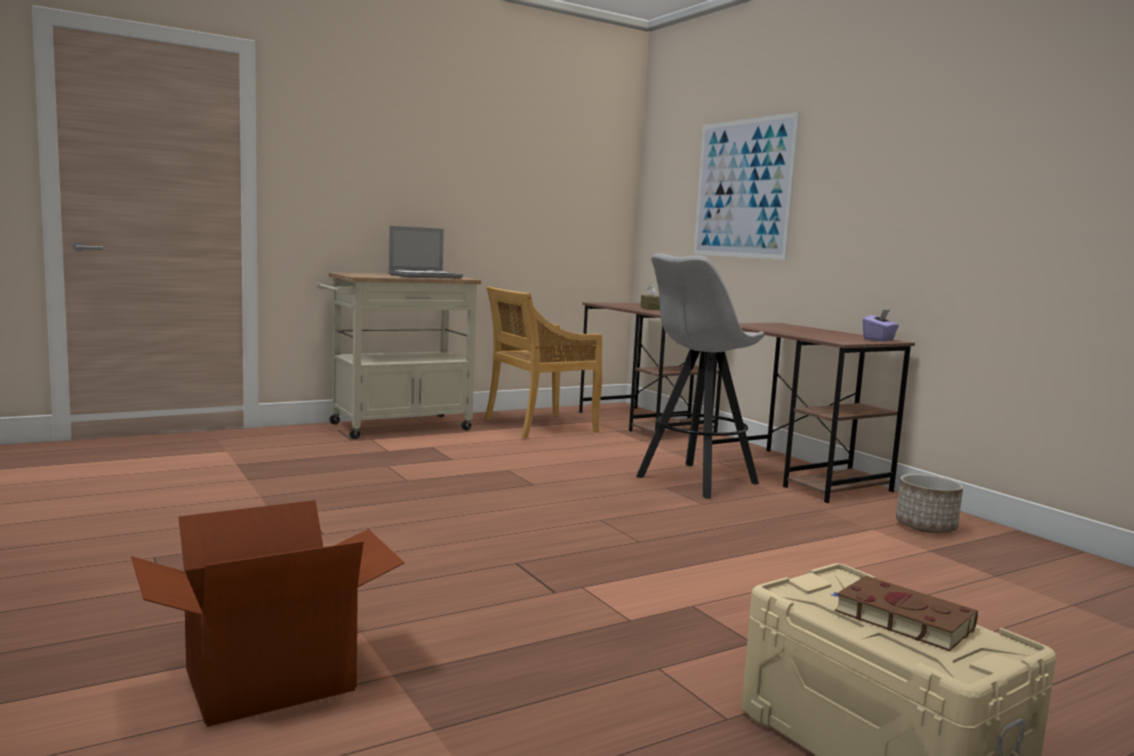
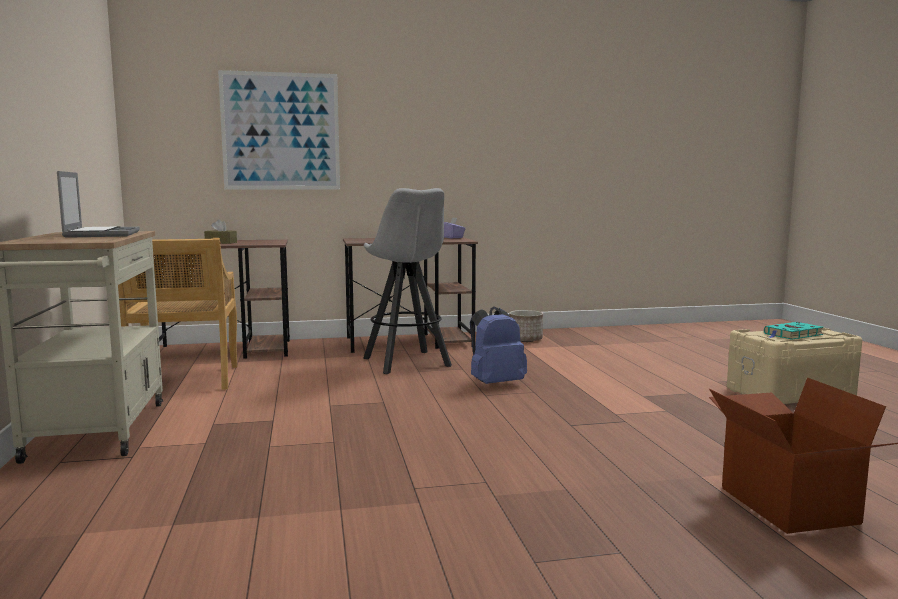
camera: 70 degrees left, 0 degrees up
(654, 522) = (495, 383): none -> blue backpack
(899, 619) = (792, 334): brown book -> turquoise book

